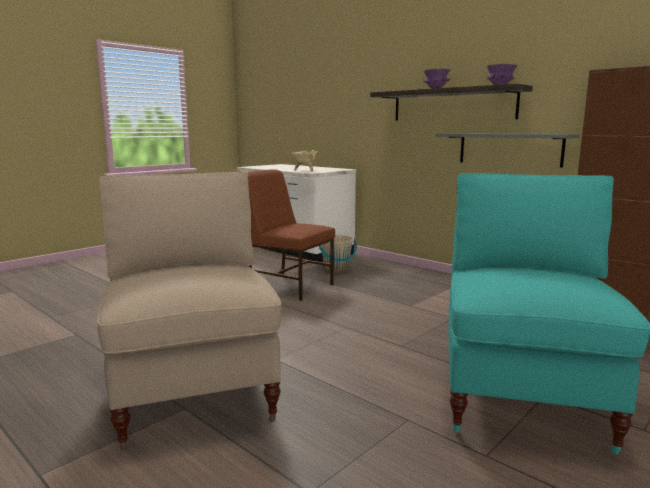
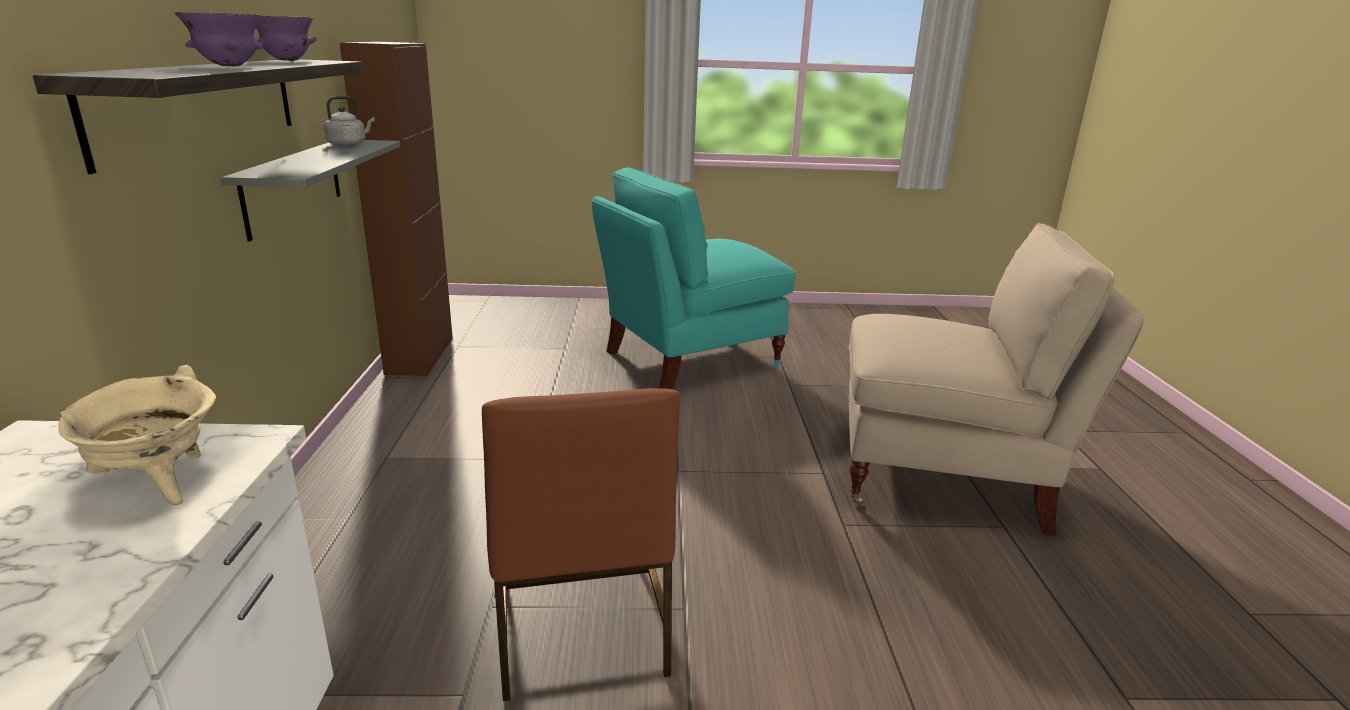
camera: 135 degrees left, 10 degrees up
(194, 392) = (944, 477): beige chair -> beige chair turned 105 degrees counterclockwise
(336, 270) = (375, 632): beige bucket -> none
(548, 133) = (349, 144): none -> grey kettle

